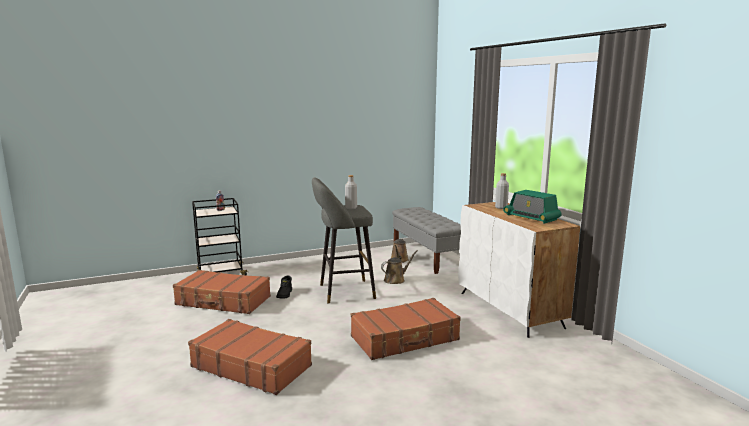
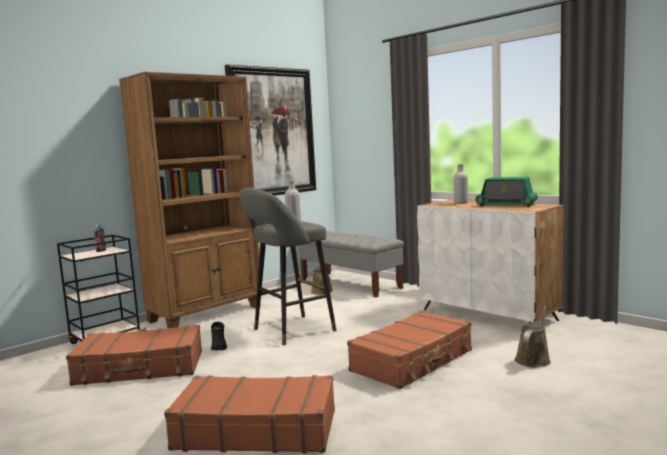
camera: 20 degrees left, 5 degrees down
(300, 264) = (207, 314): none -> brown bookcase
(376, 121) = (272, 132): none -> picture
(396, 280) = (339, 309): brown watering can -> brown watering can (533, 359)

